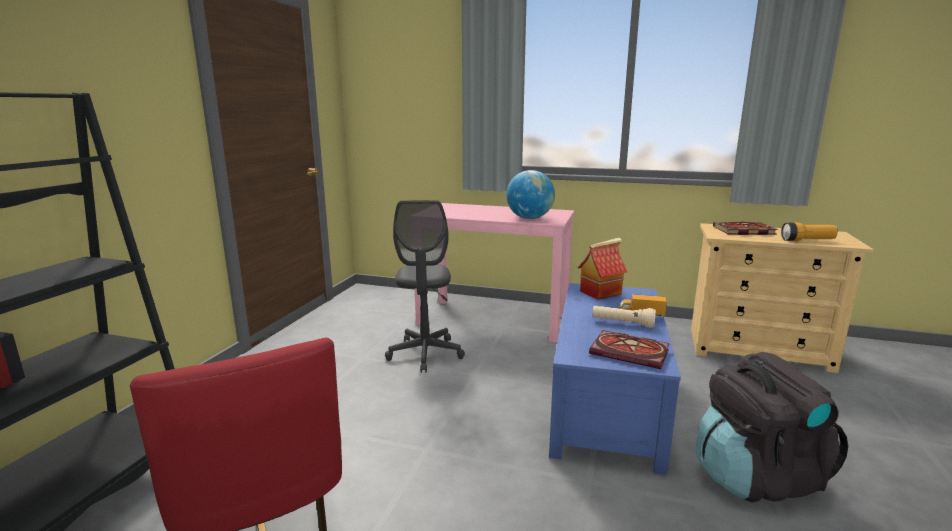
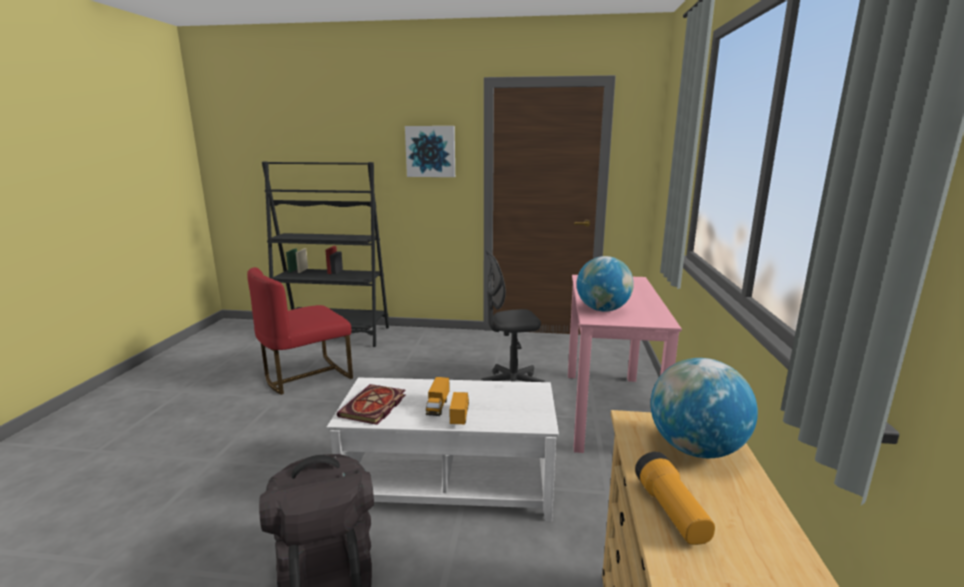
camera: 80 degrees right, 0 degrees up
(124, 77) = (430, 151): none -> picture
(600, 292) = (526, 398): toy house -> none
(608, 404) = (449, 484): blue coffee table -> white coffee table
(622, 323) = (438, 406): beige flashlight -> toy truck
(743, 231) = (695, 449): book -> globe

